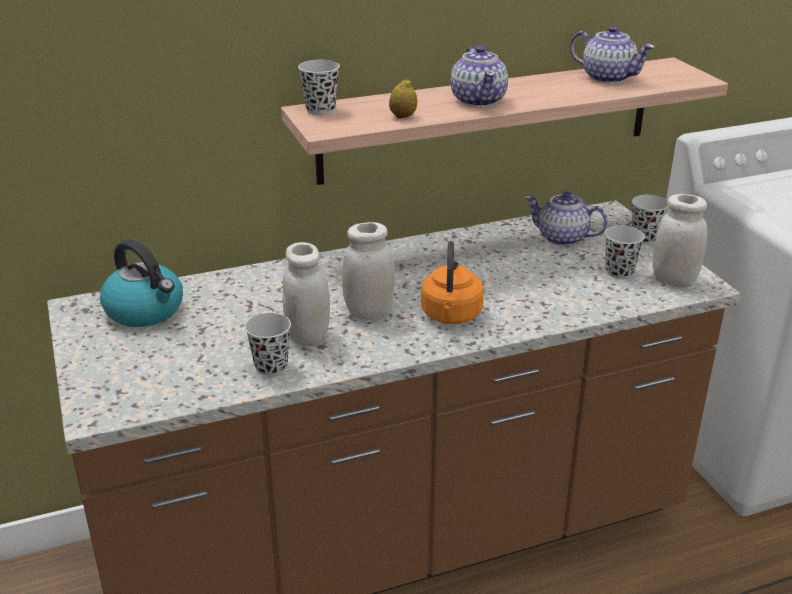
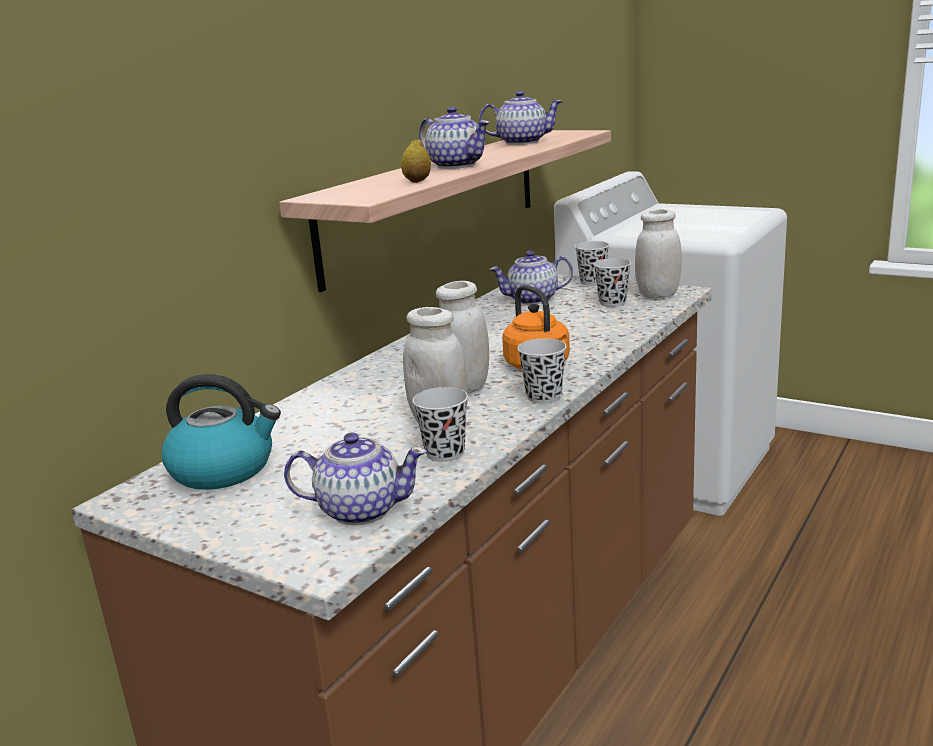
camera: 35 degrees left, 10 degrees down
(164, 386) = (360, 510): none -> teapot
(320, 110) = (327, 194): black cup -> black cup (544, 397)

